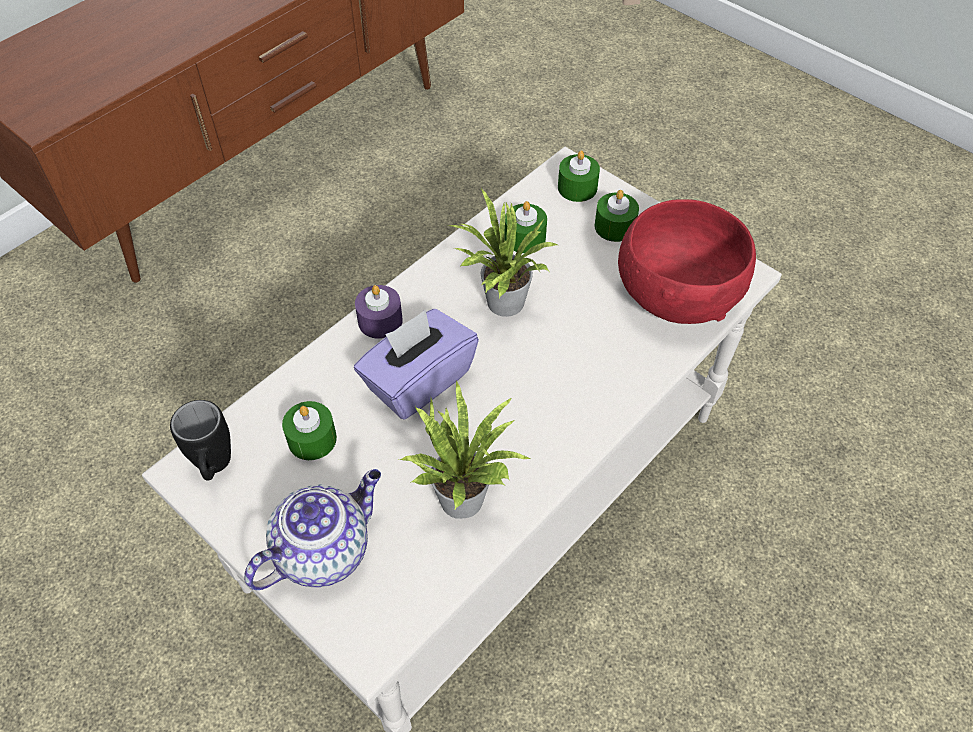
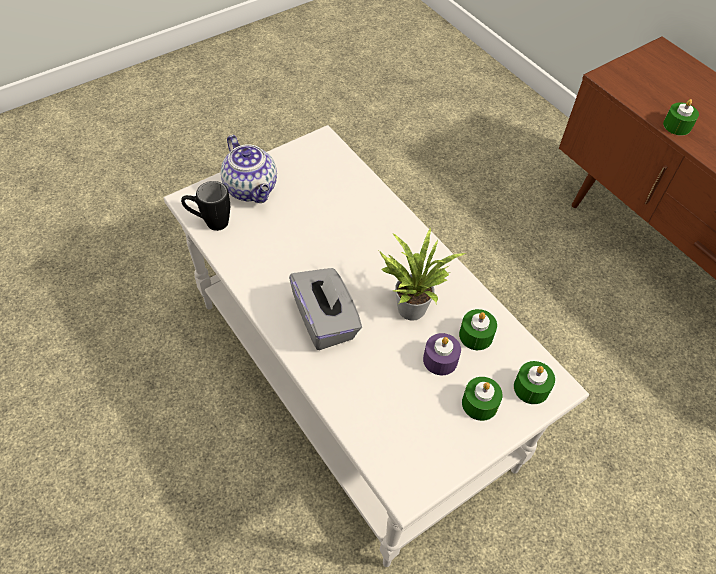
camera: 100 degrees right, 0 degrees up
(214, 469) = (320, 151): black mug -> black mug (210, 222)
(312, 439) = (326, 192): green candle -> green candle (677, 126)
(380, 321) = (410, 235): purple candle -> purple candle (440, 360)
(418, 380) = (354, 247): purple tissue box -> none
(463, 494) = (263, 255): potted plant -> none
(556, 389) = (325, 321): none -> grey tissue box
(676, 294) = (394, 427): red bowl -> none

